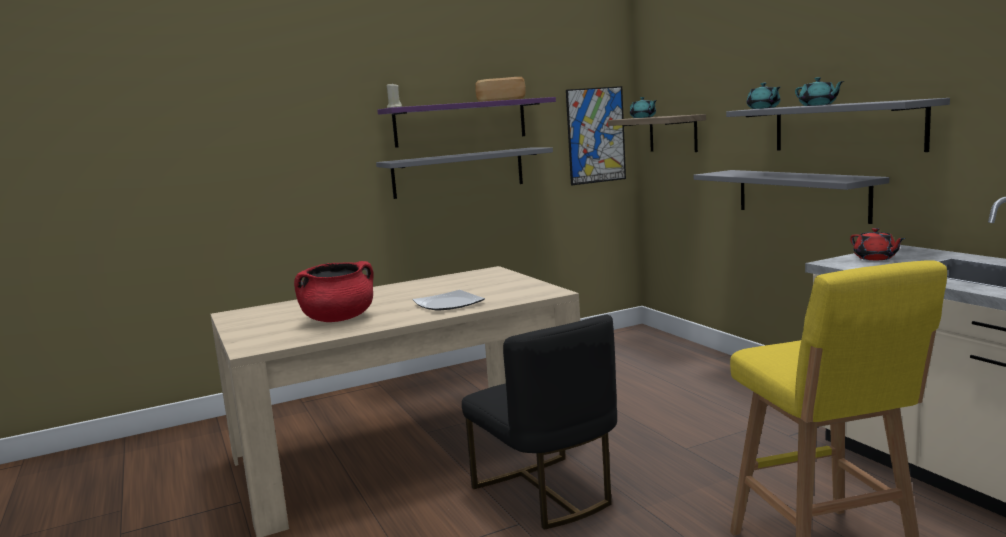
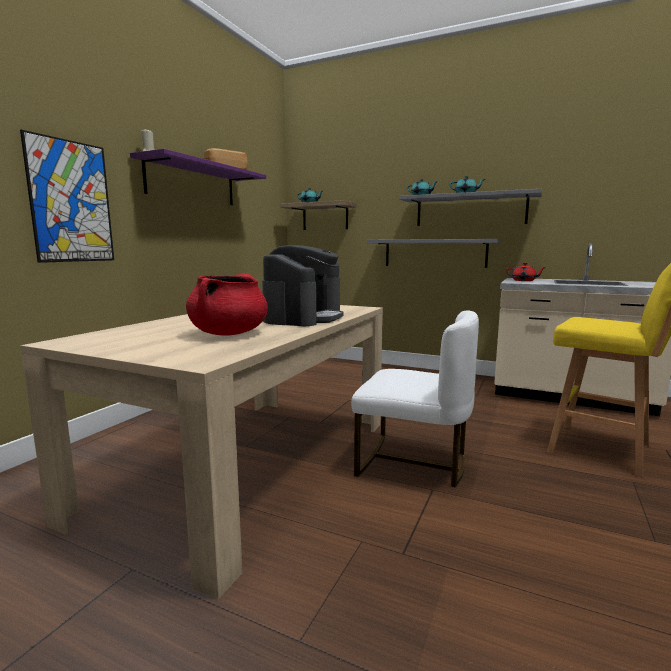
camera: 40 degrees left, 0 degrees up
(449, 303) = (303, 318): plate -> coffee machine
(458, 172) = (191, 227): grey shelf -> none
(546, 493) = (413, 463): black chair -> white chair
(596, 135) = (269, 214): picture -> picture (71, 202)

